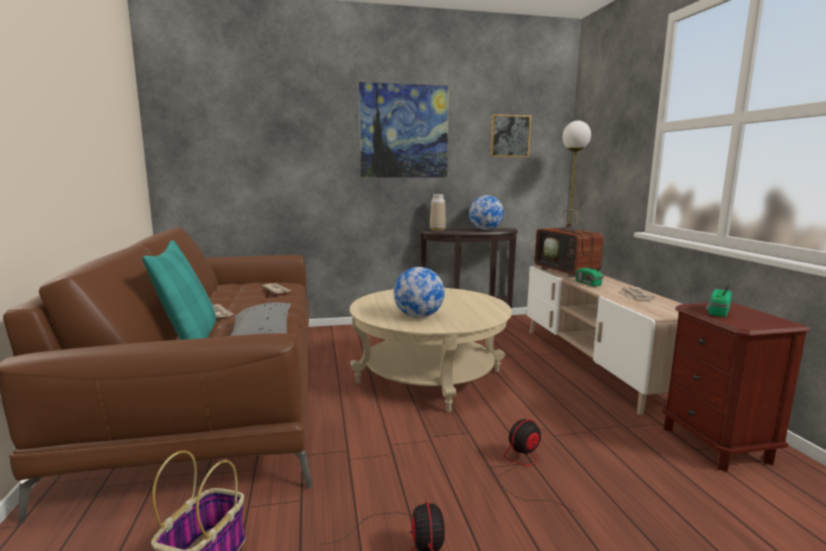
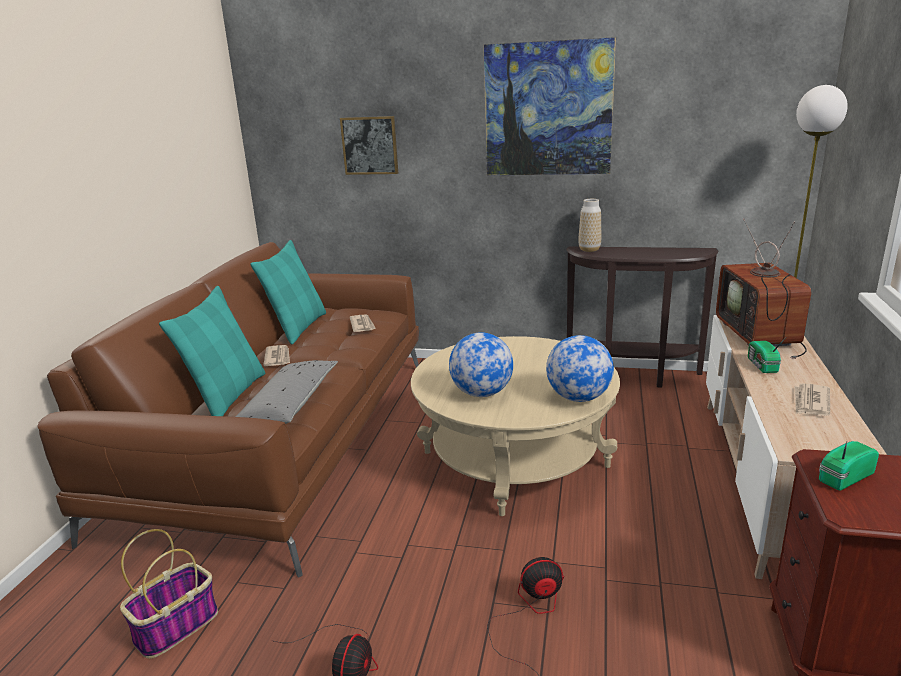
camera: 25 degrees right, 10 degrees up
(217, 296) = (298, 328): none -> turquoise pillow
(485, 230) = (660, 252): globe -> globe (578, 398)
(510, 136) = (715, 108): picture -> picture (370, 145)

